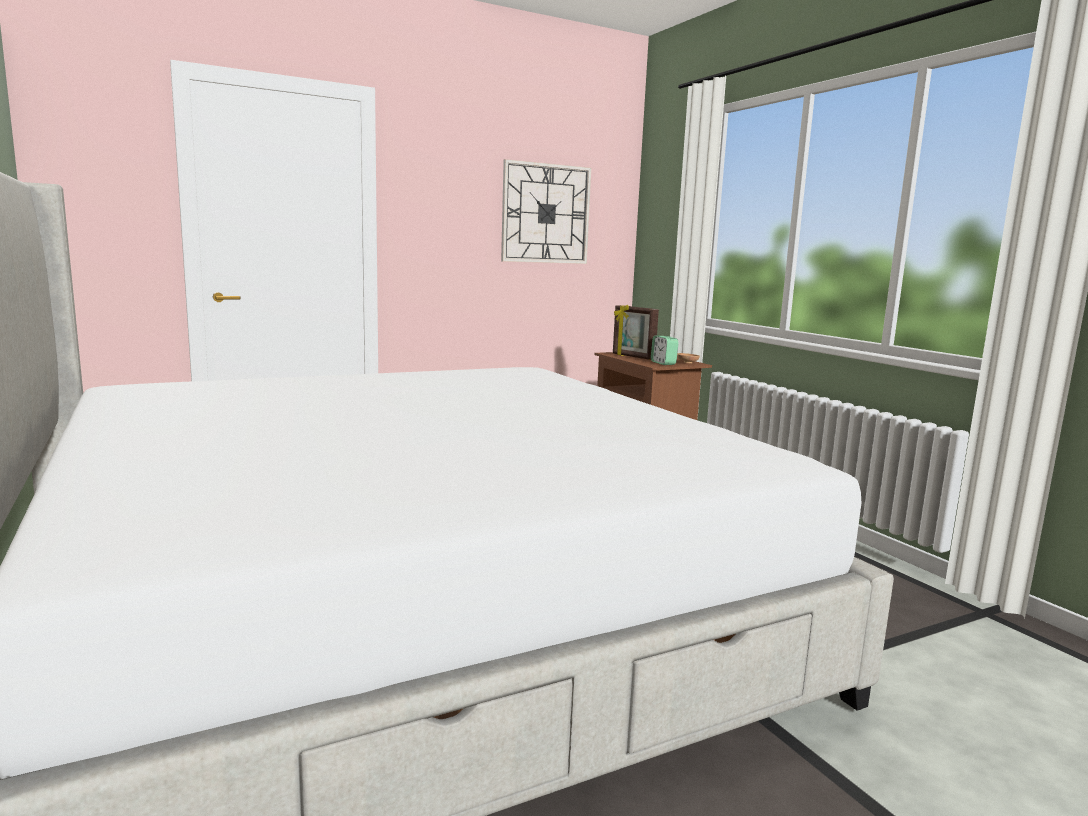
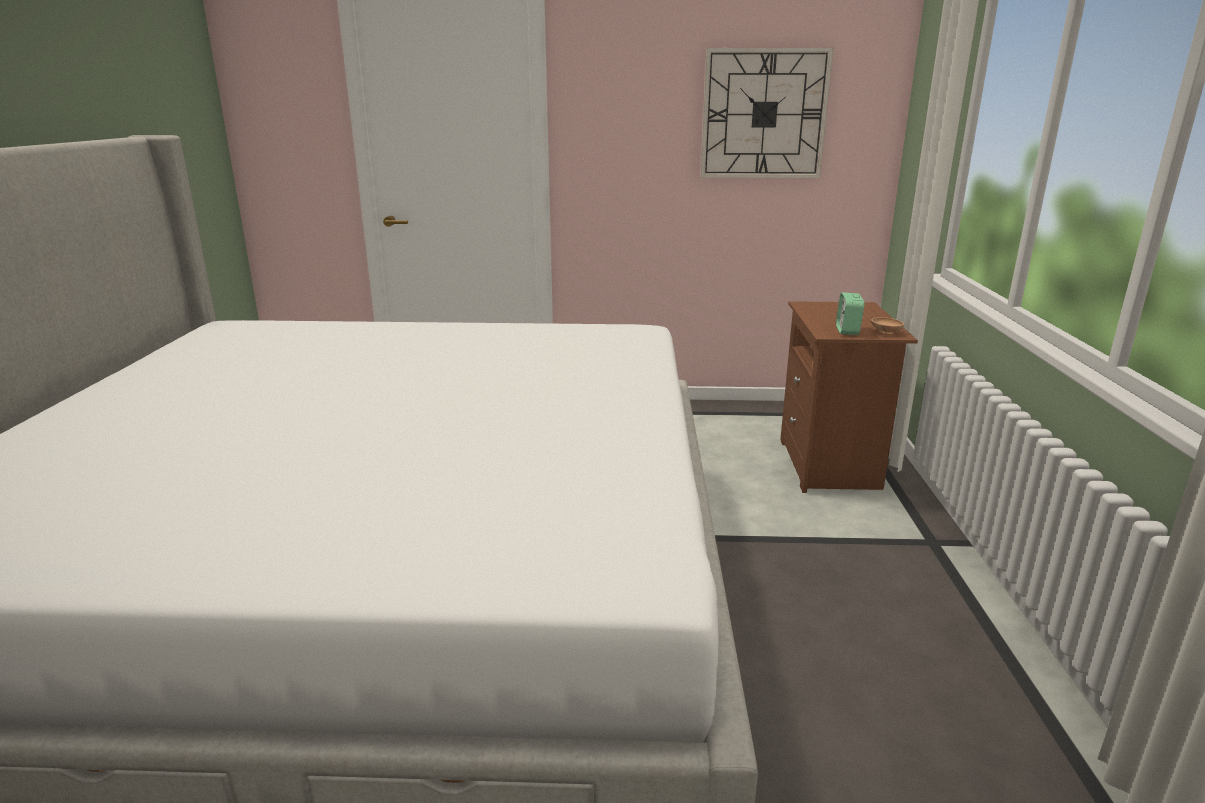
camera: 30 degrees right, 10 degrees up
(632, 357) = (825, 314): picture frame -> none

